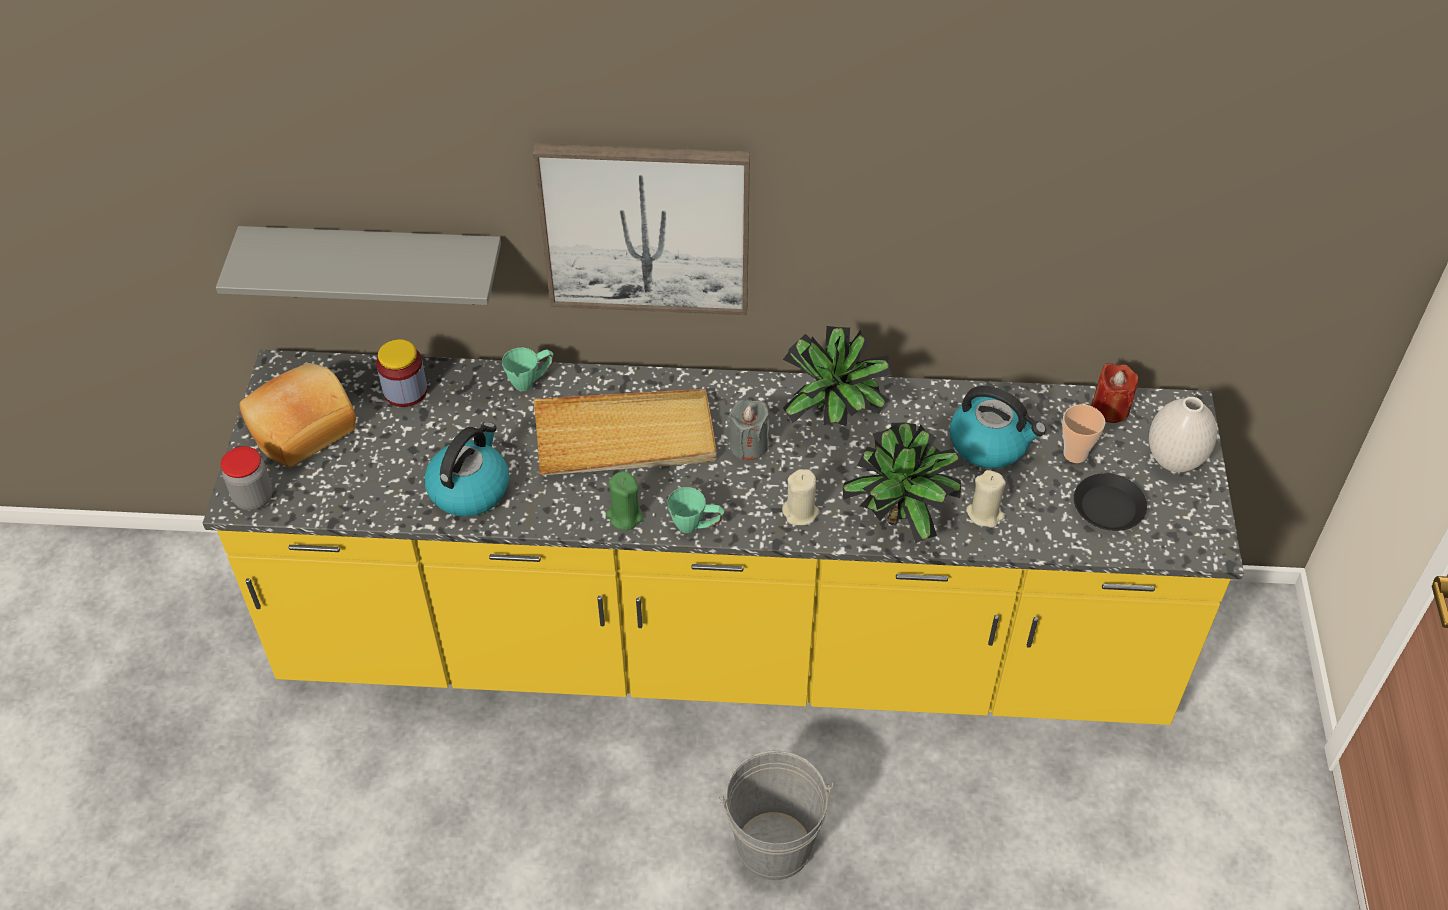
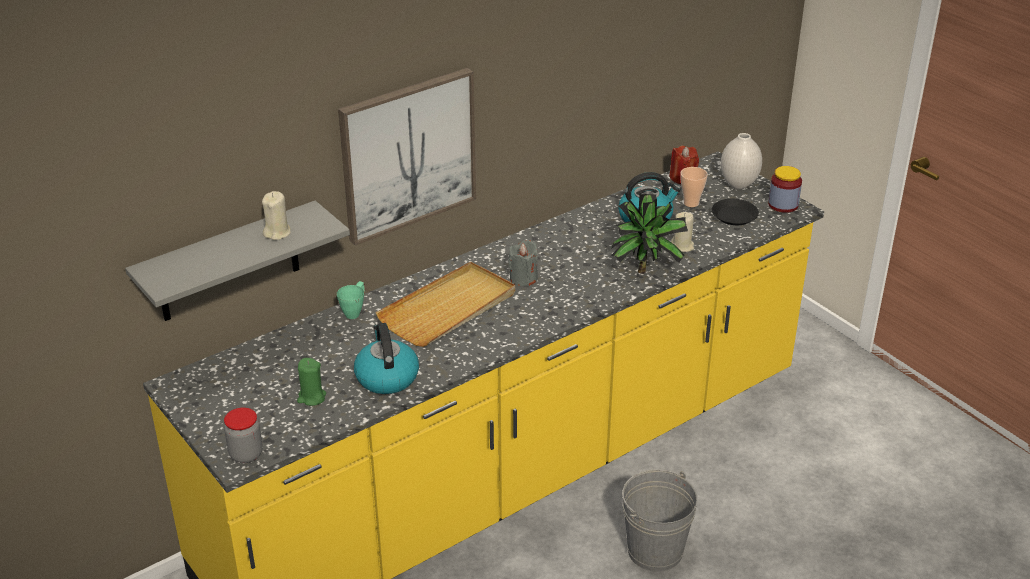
camera: 40 degrees left, 15 degrees down
(301, 426) = (229, 404): bread -> none
(405, 391) = (278, 353): jar -> jar (783, 205)
(624, 516) = (497, 342): green candle -> green candle (311, 397)
(696, 527) = (543, 326): green mug -> none
(800, 512) = (590, 292): beige candle -> beige candle (277, 233)
(834, 426) = (557, 248): potted plant -> none

